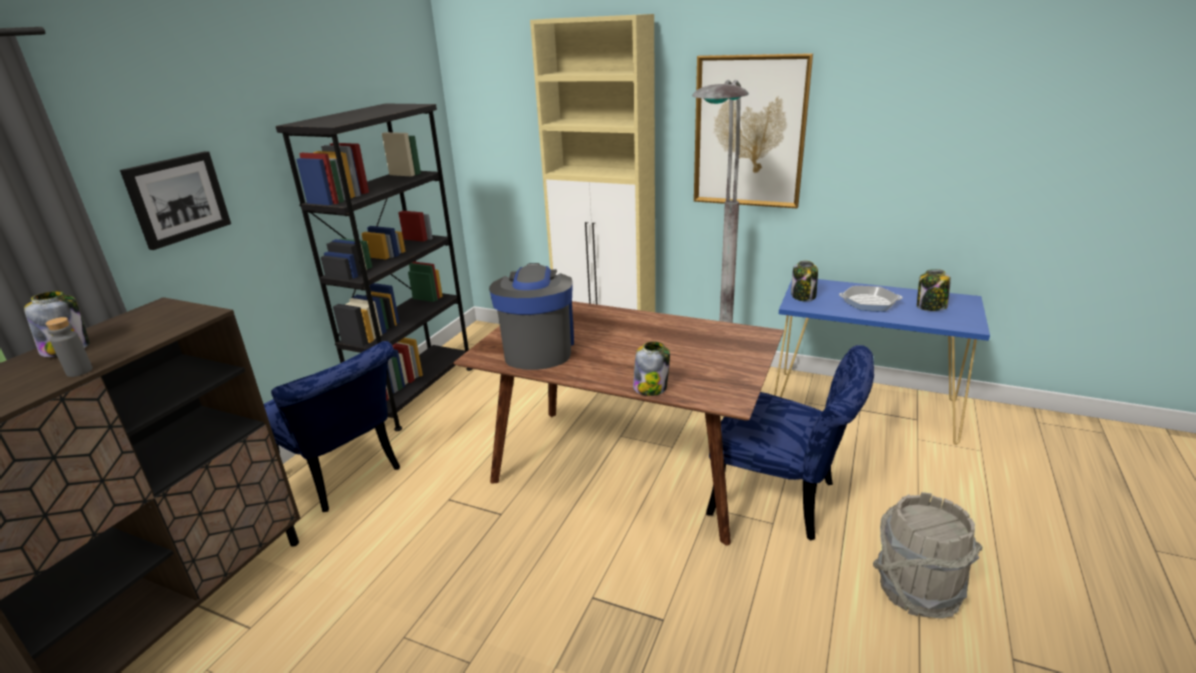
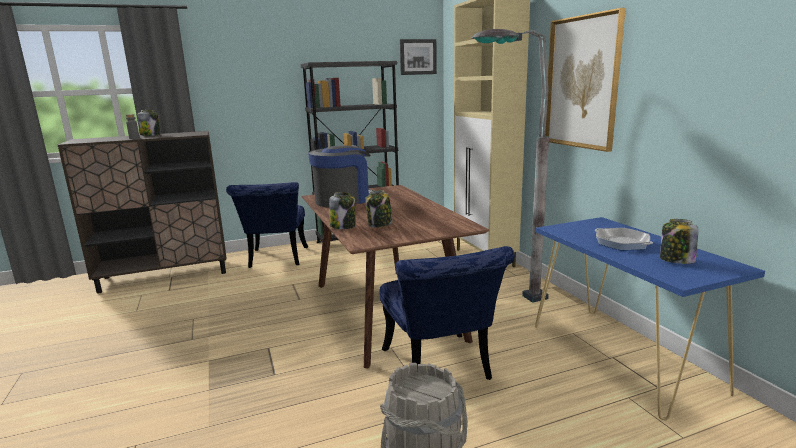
camera: 45 degrees right, 10 degrees down
(177, 199) = (239, 91): picture -> picture (417, 57)
(803, 296) = (575, 227): jar -> jar (379, 224)

